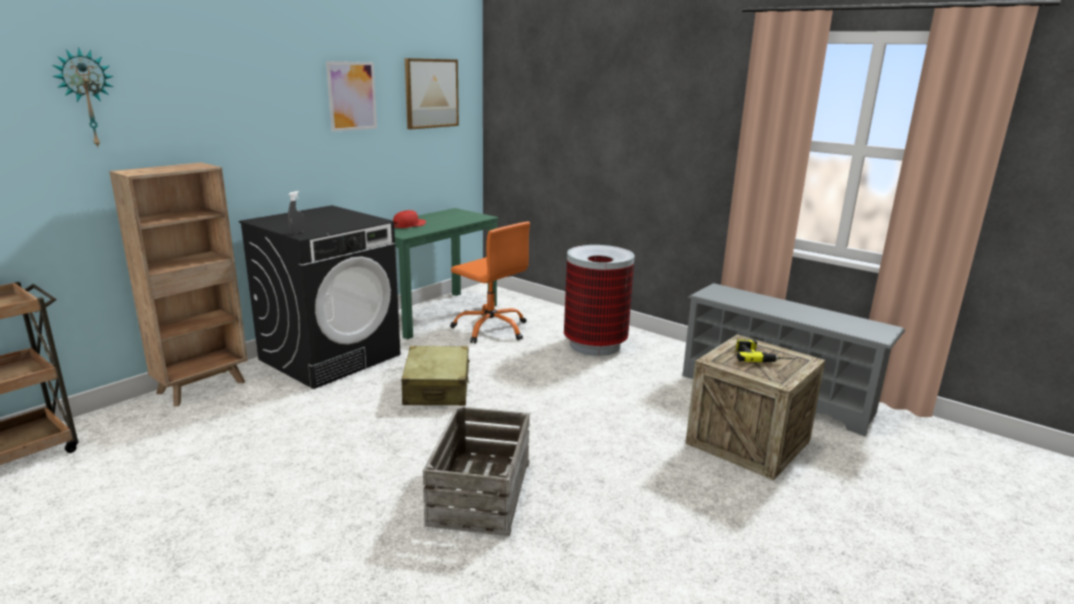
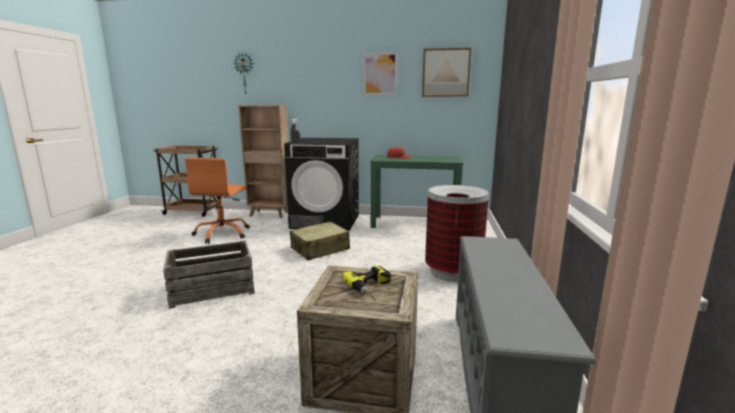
camera: 60 degrees right, 5 degrees down
(491, 329) = (420, 239): orange office chair -> orange office chair (222, 234)

